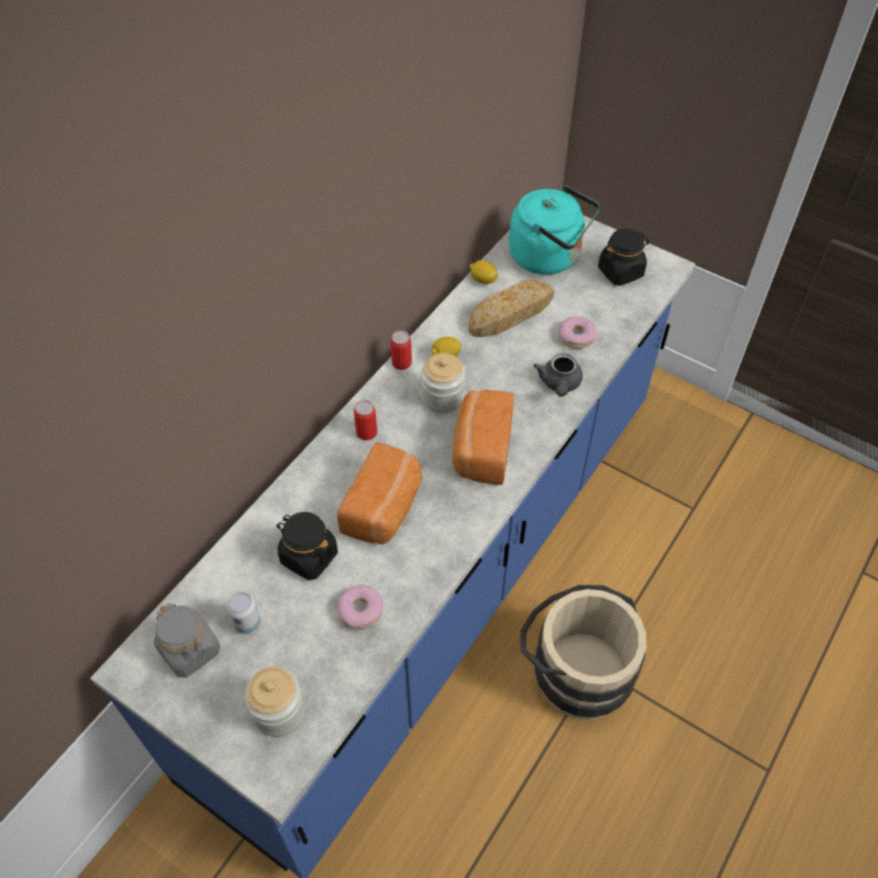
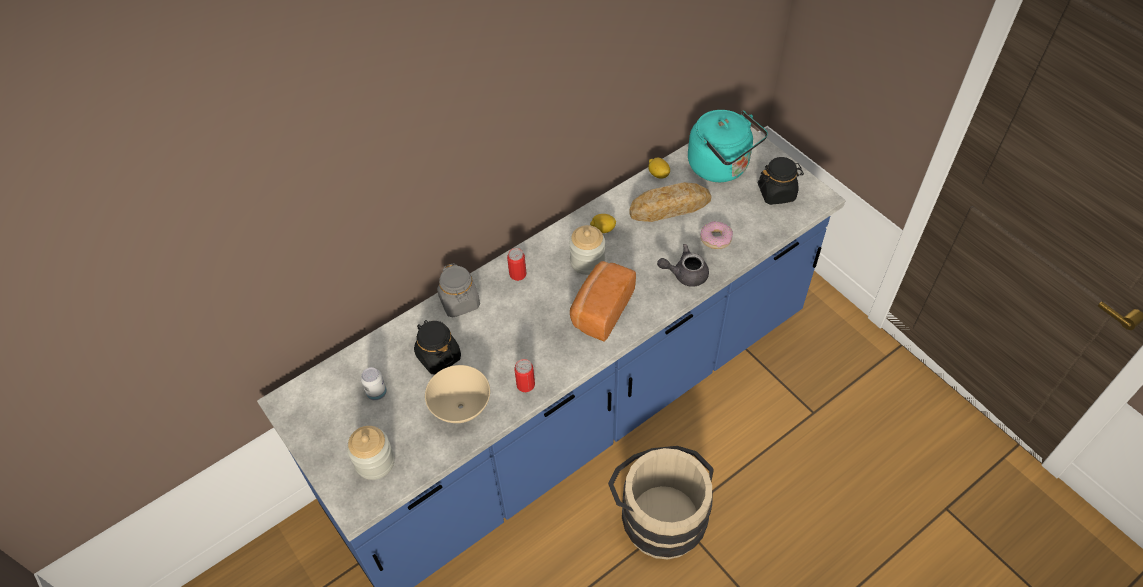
camera: 20 degrees right, 0 degrees up
(190, 650) = (330, 401): grey jar -> grey jar (460, 302)
(361, 610) = (460, 407): donut -> beige bowl
(384, 508) = (508, 336): bread -> none
(401, 363) = (566, 226): can -> can (525, 384)
(559, 384) = (685, 274): grey teapot -> grey teapot turned 60 degrees clockwise

